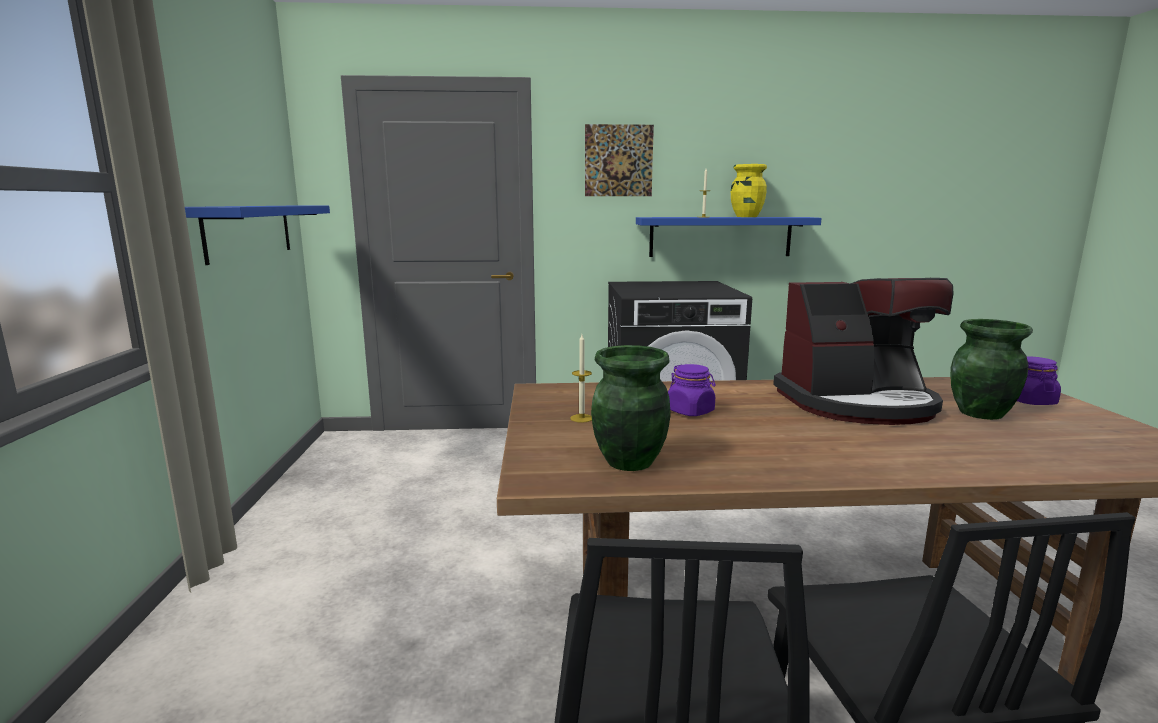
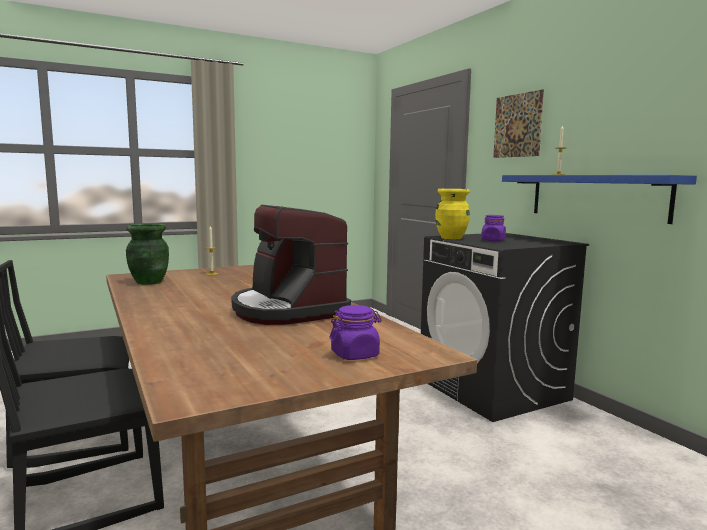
camera: 65 degrees right, 5 degrees down
(249, 231) = (310, 179): blue shelf -> none
(690, 411) = (237, 285): purple jar -> purple jar (493, 240)
(746, 216) = (609, 174): yellow vase -> yellow vase (451, 238)
(981, 413) = (290, 337): green vase -> none

